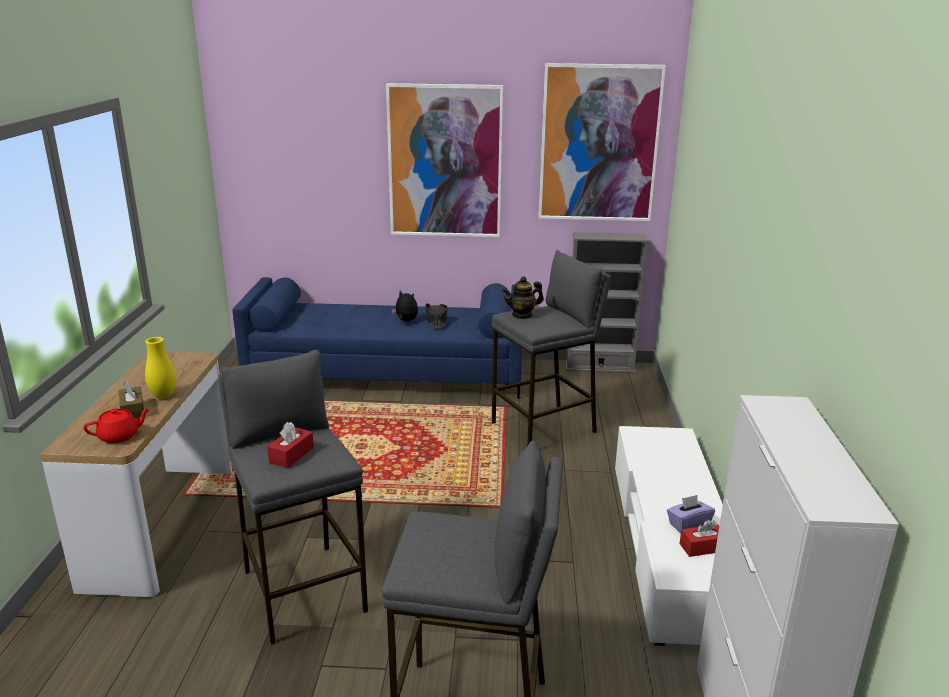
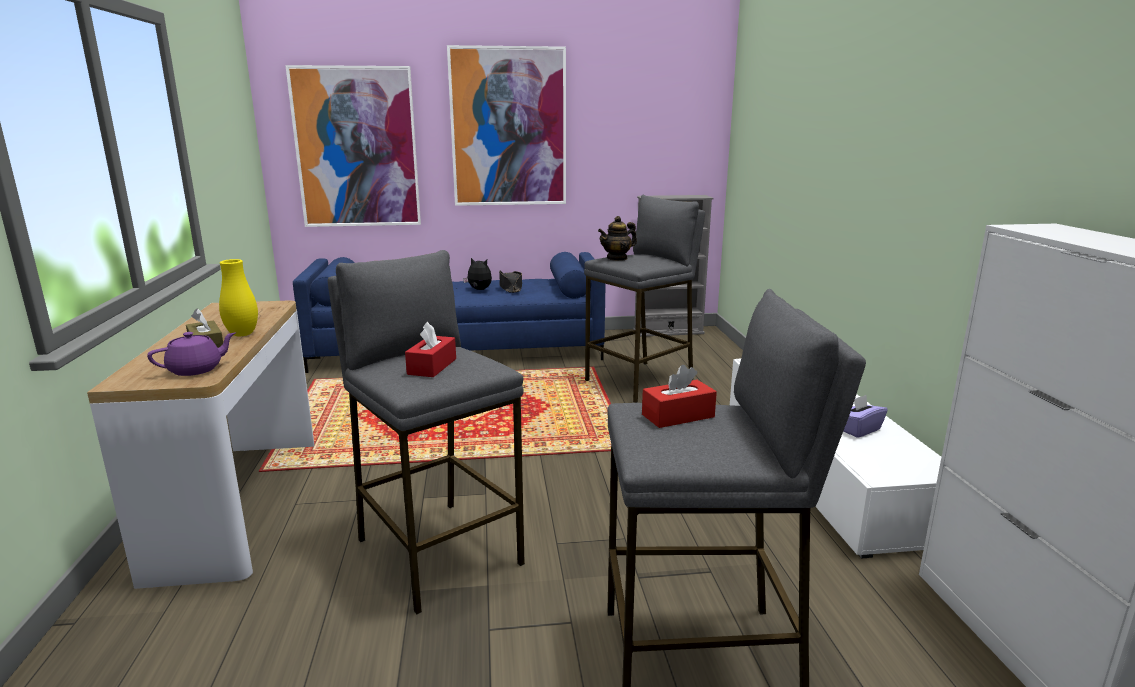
camera: 10 degrees left, 5 degrees down
(120, 436) = (196, 370): red teapot -> purple teapot
(599, 144) = (659, 106): picture -> picture (356, 148)
(702, 547) = (887, 447): red tissue box -> red tissue box (678, 416)

